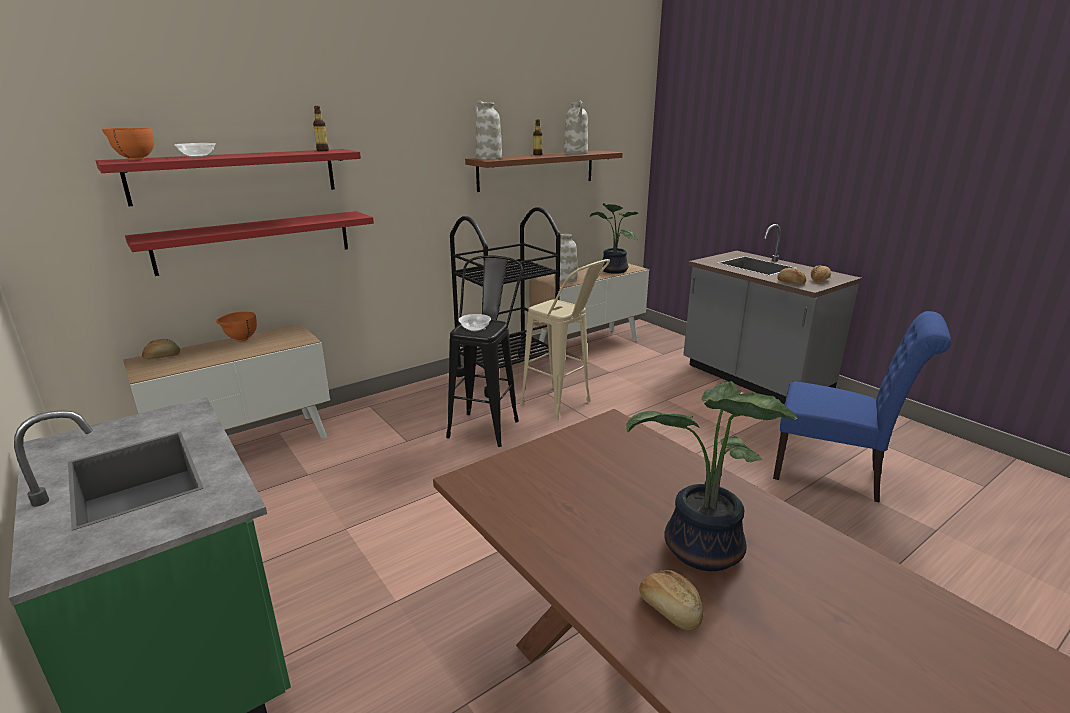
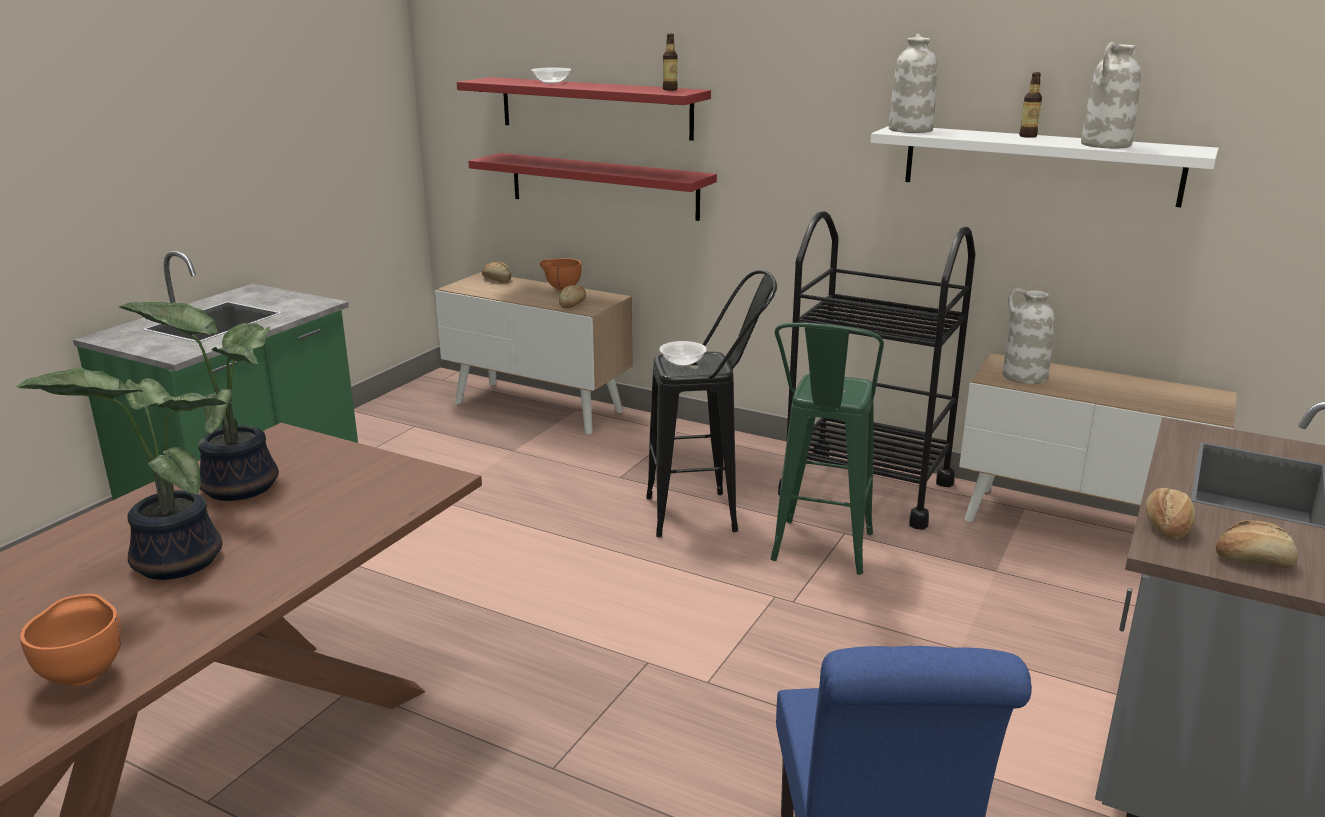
camera: 65 degrees right, 0 degrees up
(134, 160) = (498, 80): orange bowl -> orange bowl (84, 674)
(537, 170) = (1039, 164): brown shelf -> white shelf
(563, 406) = (819, 556): beige stool -> green stool
(612, 270) = (1151, 400): potted plant -> potted plant (238, 484)
(670, 610) = (83, 554): bread -> bread (573, 304)

